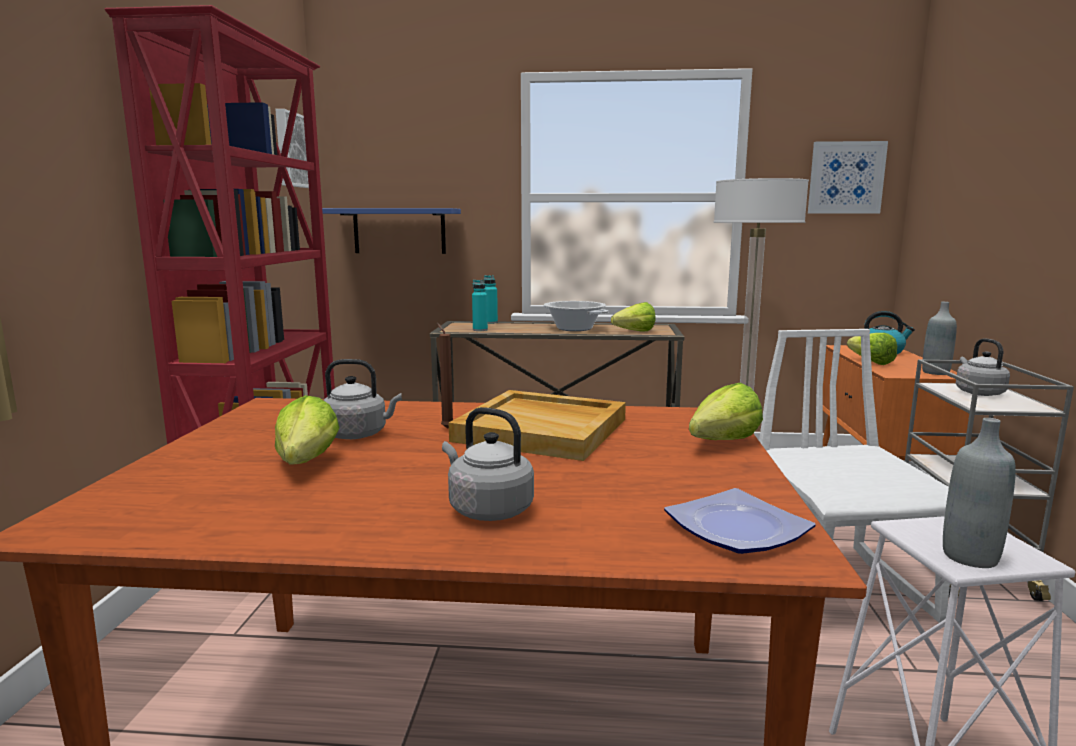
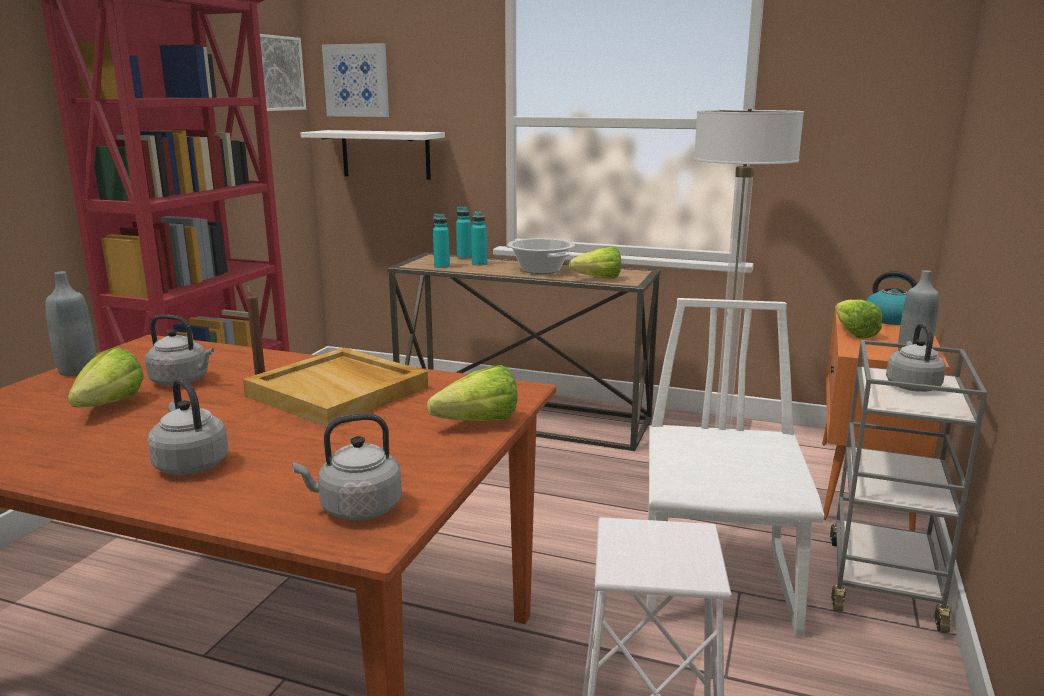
camera: 15 degrees right, 5 degrees up
(399, 231) = (386, 154): blue shelf -> white shelf
(511, 326) = (479, 264): none -> turquoise bottle
(736, 530) = (356, 509): plate -> grey kettle
(846, 178) = (880, 102): picture -> picture (356, 80)
(970, 557) = (641, 564): grey bottle -> grey bottle (78, 371)

